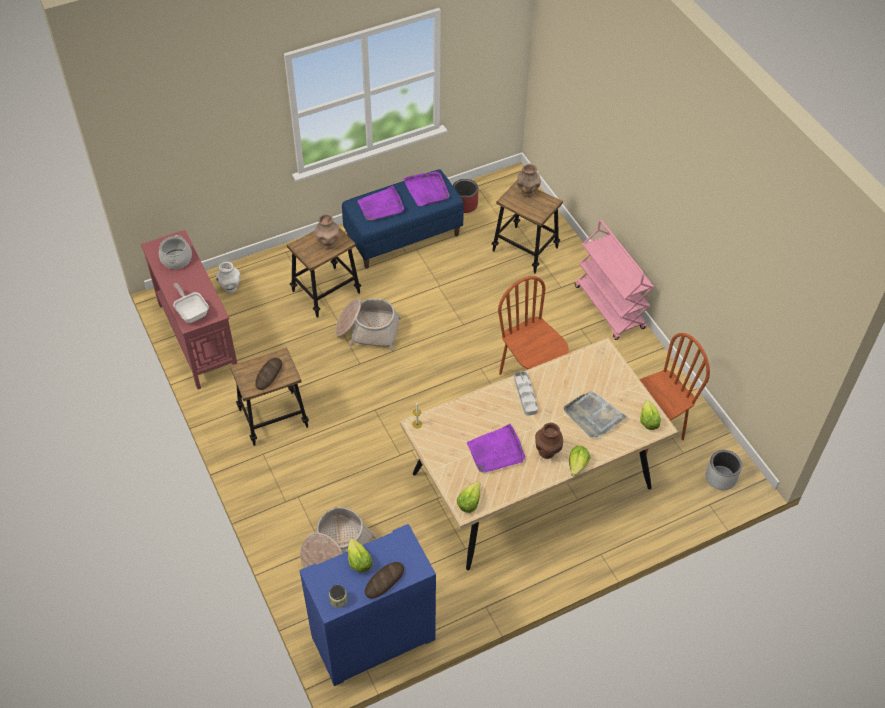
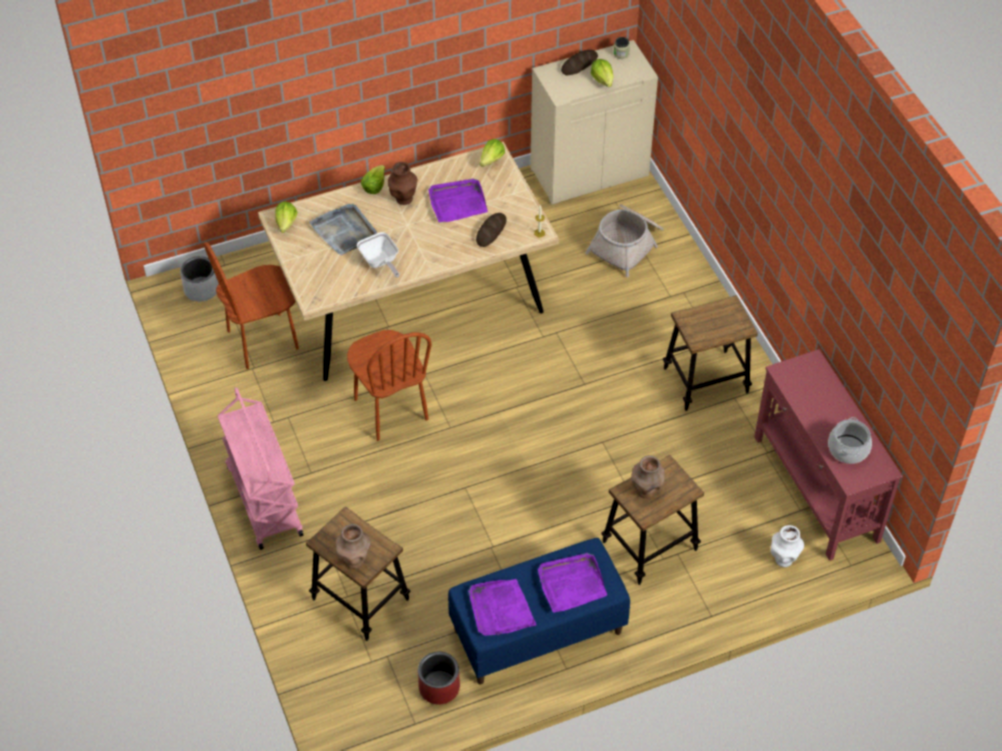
camera: 175 degrees left, 0 degrees up
(191, 312) = (813, 375): frying pan -> frying pan (380, 262)
(269, 375) = (709, 319): bread -> bread (491, 231)
(367, 330) = (592, 486): basket -> none
(373, 639) = (589, 171): blue cabinet -> beige cabinet
(525, 395) = (415, 256): grey tray -> none

